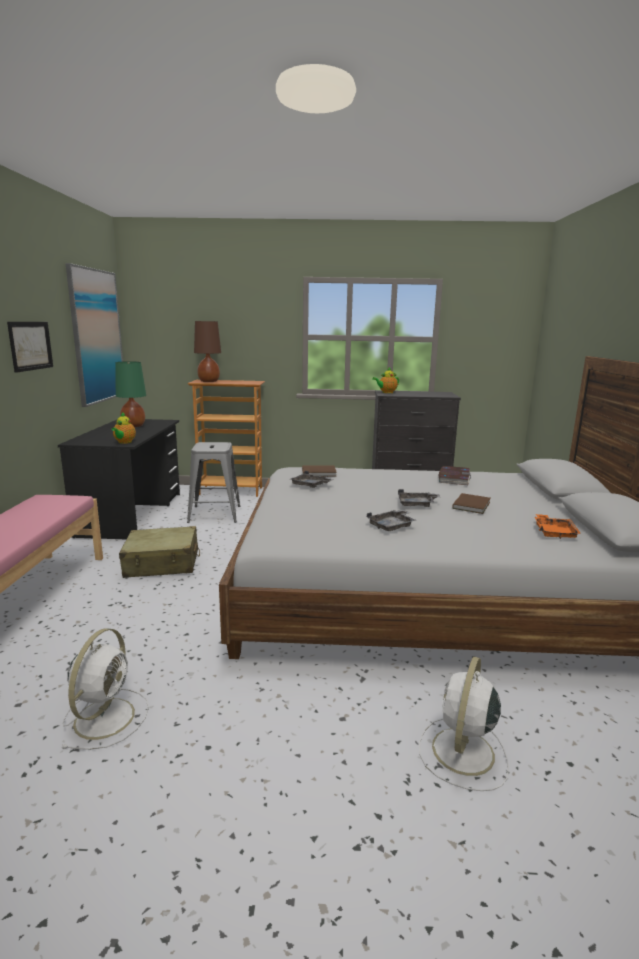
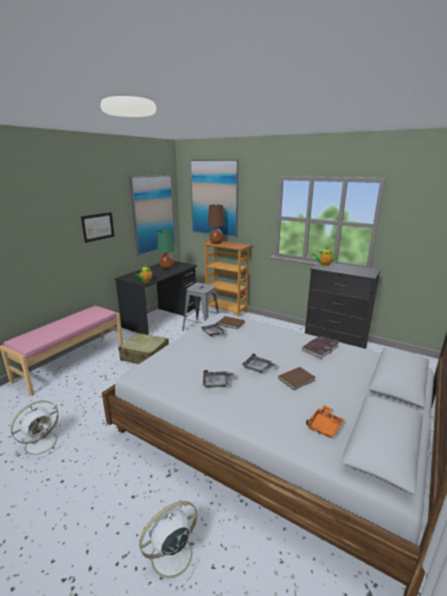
camera: 30 degrees right, 5 degrees up
(195, 313) = (214, 198): none -> picture

